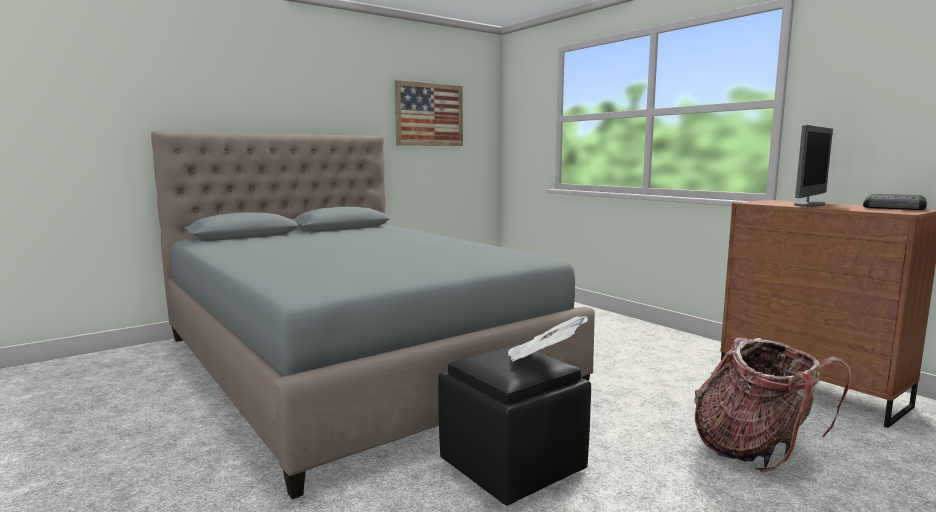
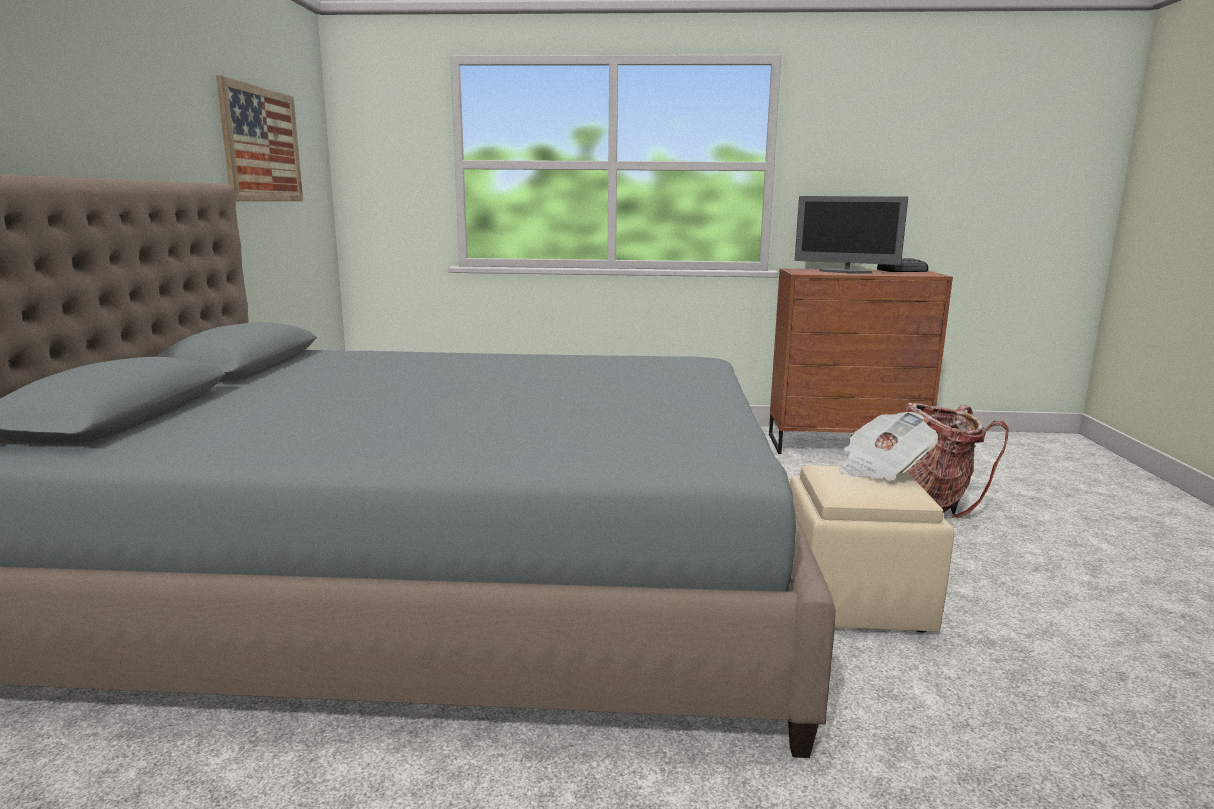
camera: 50 degrees left, 5 degrees up
(512, 464) = (853, 600): black ottoman -> beige ottoman
(809, 204) = (845, 272): monitor -> monitor turned 120 degrees clockwise

